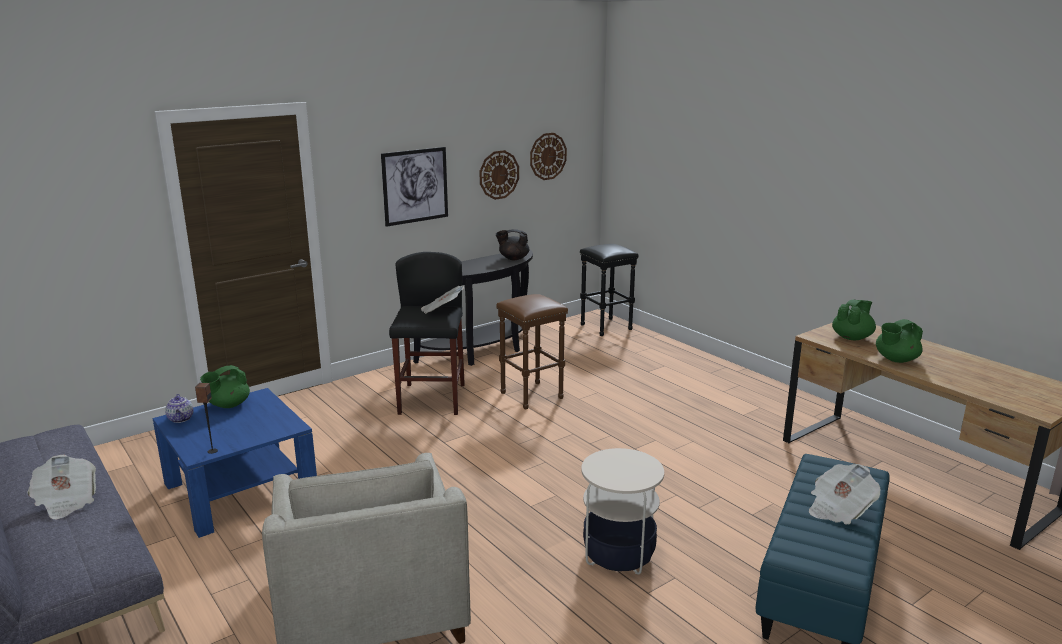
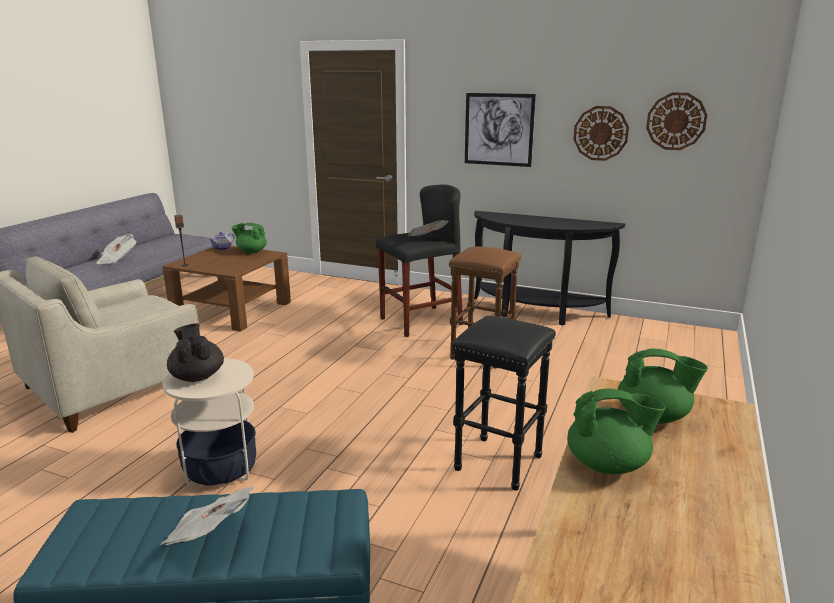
camera: 60 degrees right, 0 degrees up
(240, 489) = (232, 310): blue coffee table -> brown coffee table
(513, 258) = (581, 225): black teapot -> black teapot (197, 376)
(607, 327) = (699, 347): black stool -> black stool (499, 463)
(895, 359) = (608, 464): green teapot -> green teapot turned 150 degrees clockwise

